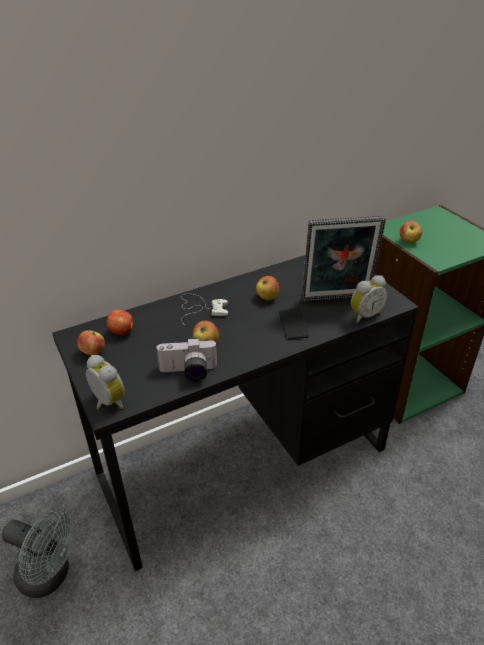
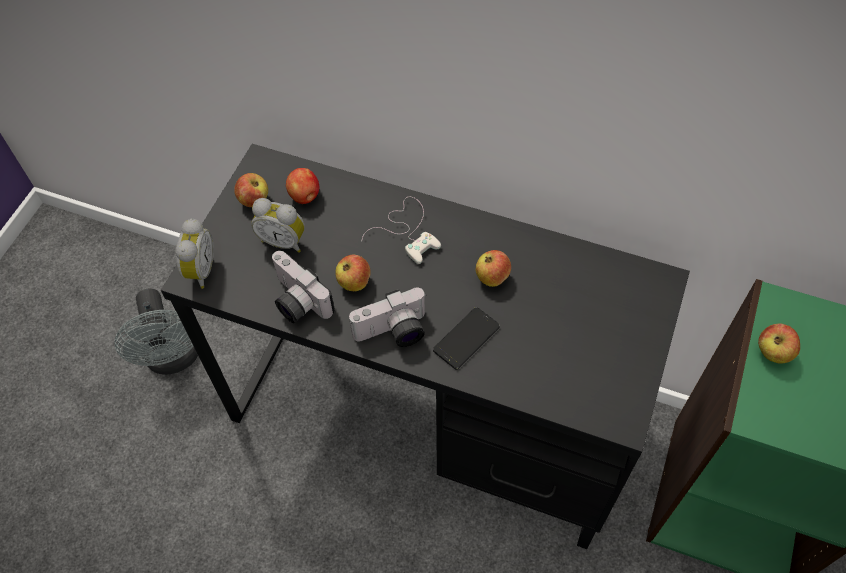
camera: 50 degrees right, 20 degrees up
(258, 347) = (393, 333): none -> camera
(336, 300) = (560, 351): picture frame -> none
(364, 315) = (558, 401): alarm clock -> alarm clock (284, 240)

